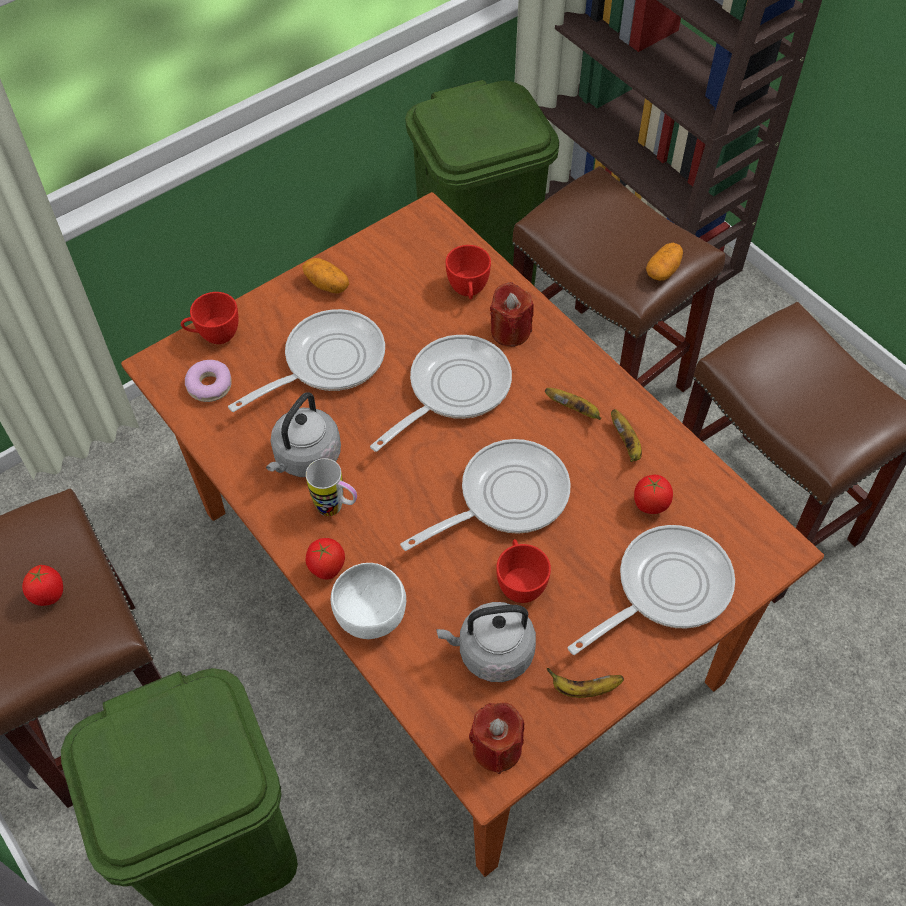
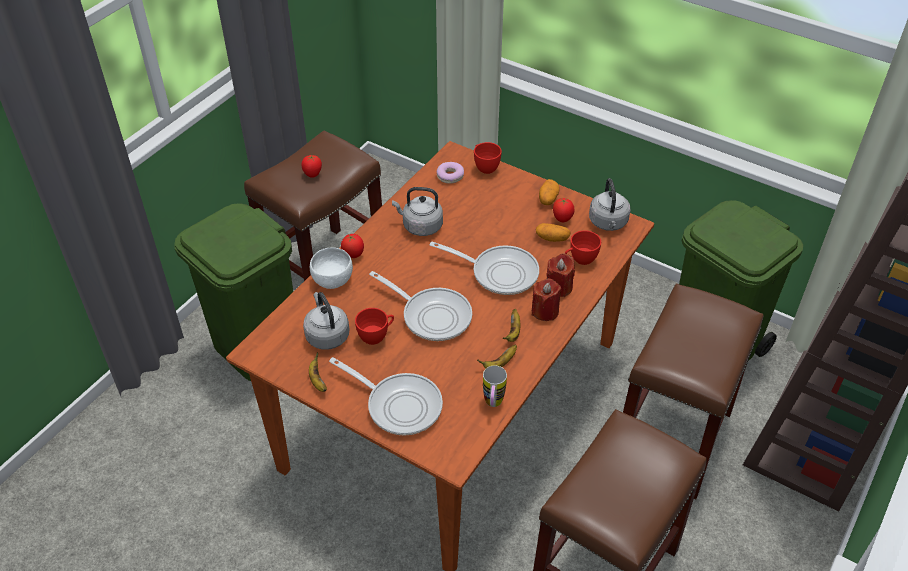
camera: 70 degrees right, 10 degrees down
(327, 362) = (491, 215): frying pan -> none
(336, 509) = (393, 248): mug -> mug (493, 405)
(411, 237) = (608, 223): none -> grey kettle
(497, 748) = (270, 351): red candle -> red candle (545, 311)
(650, 506) = (457, 385): tomato -> tomato (562, 219)
(663, 270) = (679, 366): potato -> potato (552, 238)

